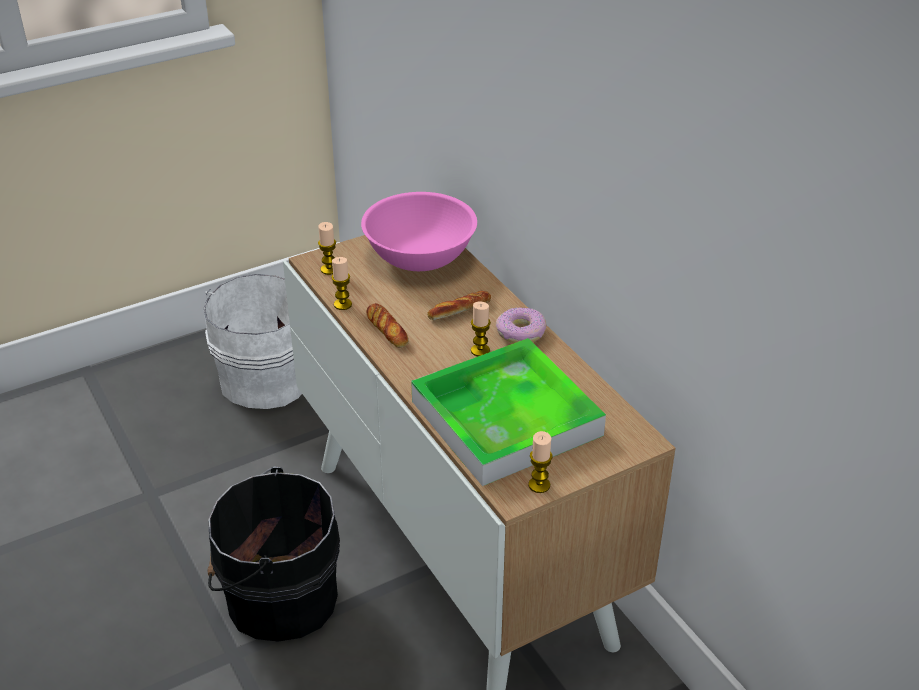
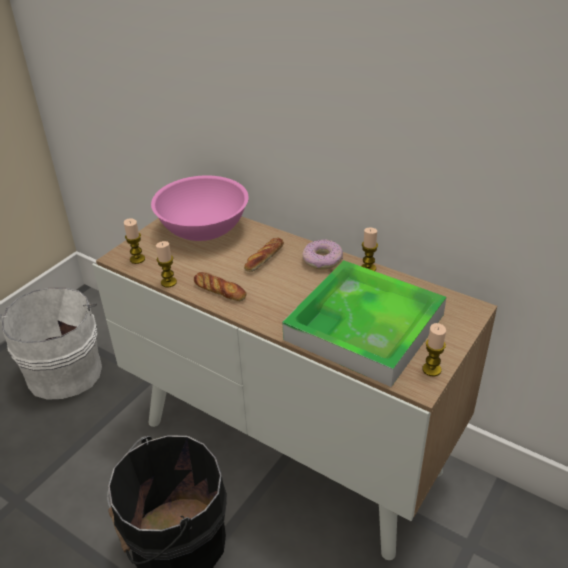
camera: 25 degrees left, 0 degrees up
(480, 350) = (303, 283): candle -> candle (368, 268)

